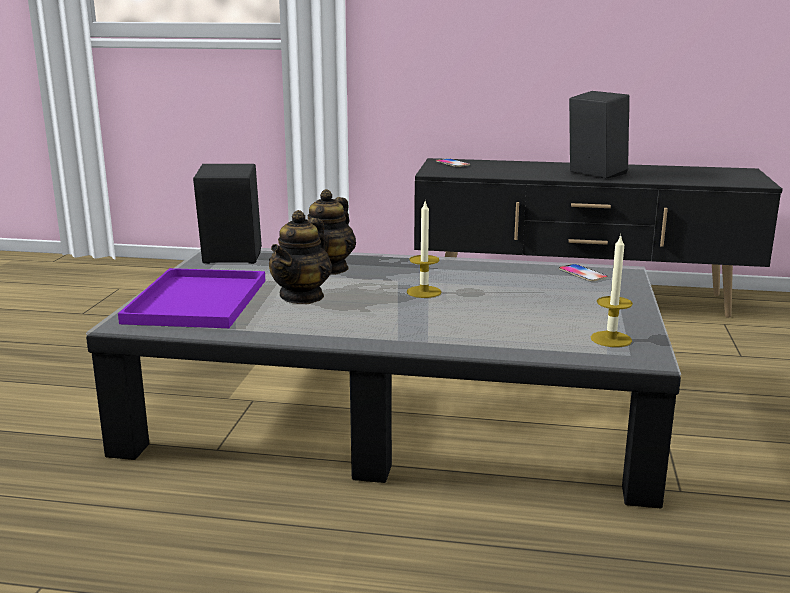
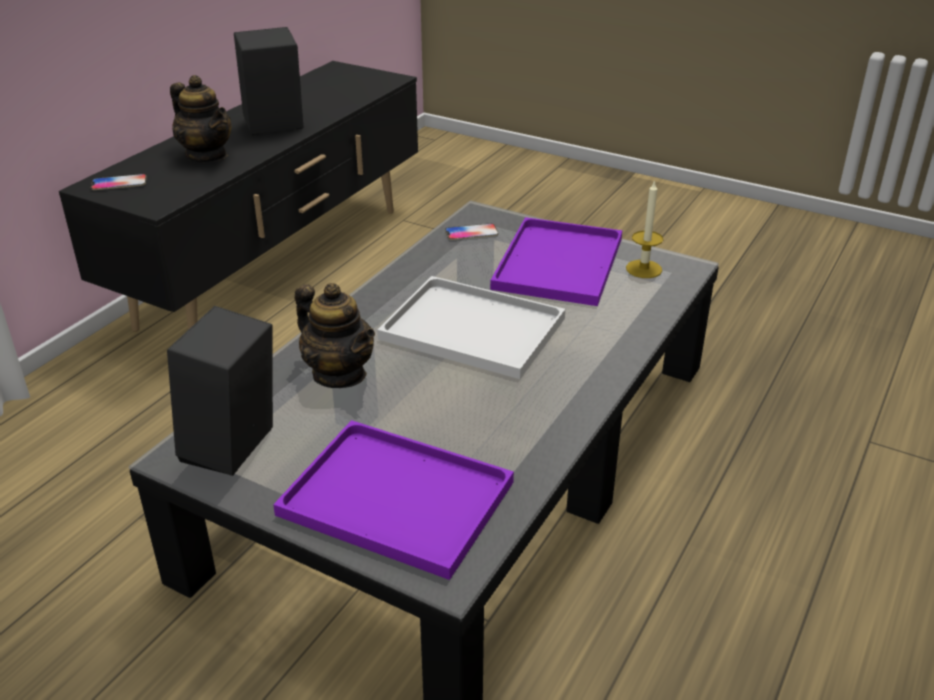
camera: 70 degrees left, 15 degrees up
(302, 296) = (433, 411): teapot -> teapot (207, 156)
(424, 292) = (469, 329): candle -> white tray
(570, 307) = (559, 265): none -> purple tray

